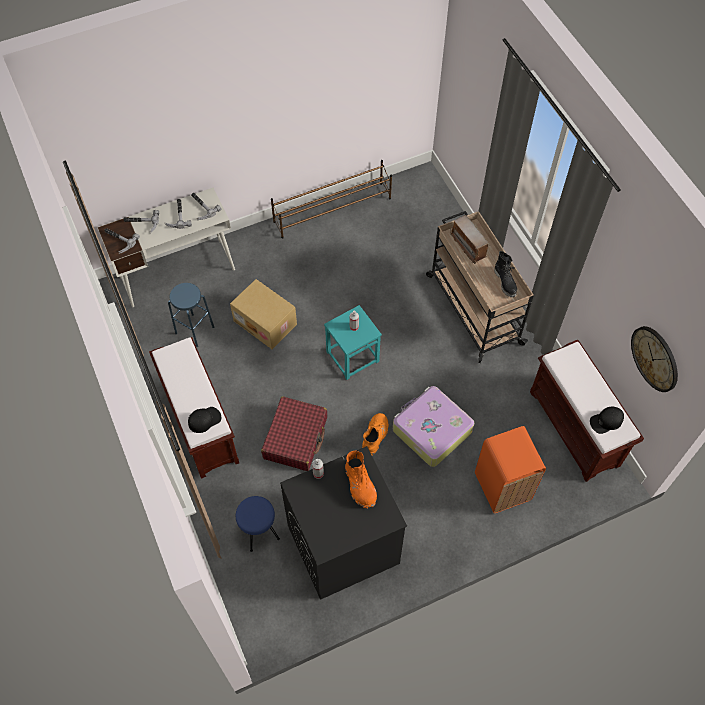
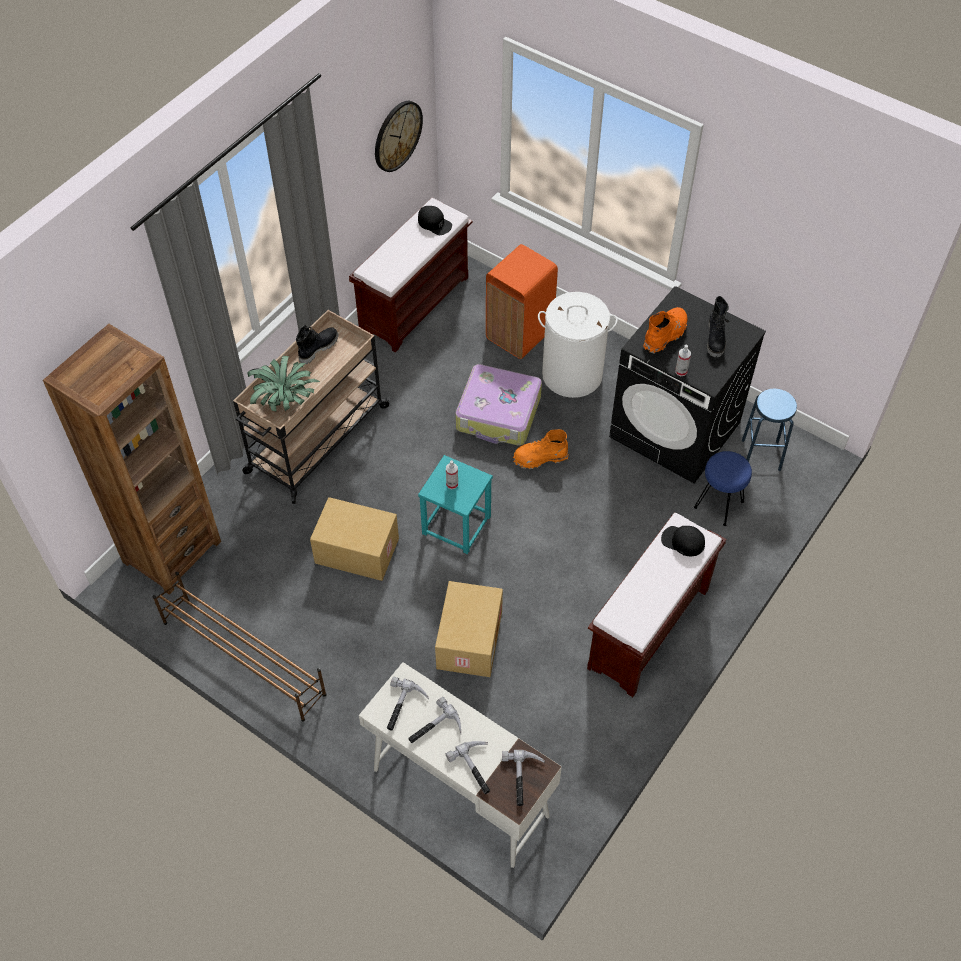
camera: 120 degrees left, 5 degrees down
(194, 330) = (532, 714): blue stool -> blue stool (761, 455)
(295, 438) = (595, 527): red suitcase -> none
(332, 519) = (716, 340): none -> black boot
(368, 292) = (356, 551): none -> cardboard box
(429, 203) = (172, 551): none -> brown bookcase
(439, 502) = (572, 374): none -> white laundry basket
(468, 246) = (285, 399): radio -> potted plant

